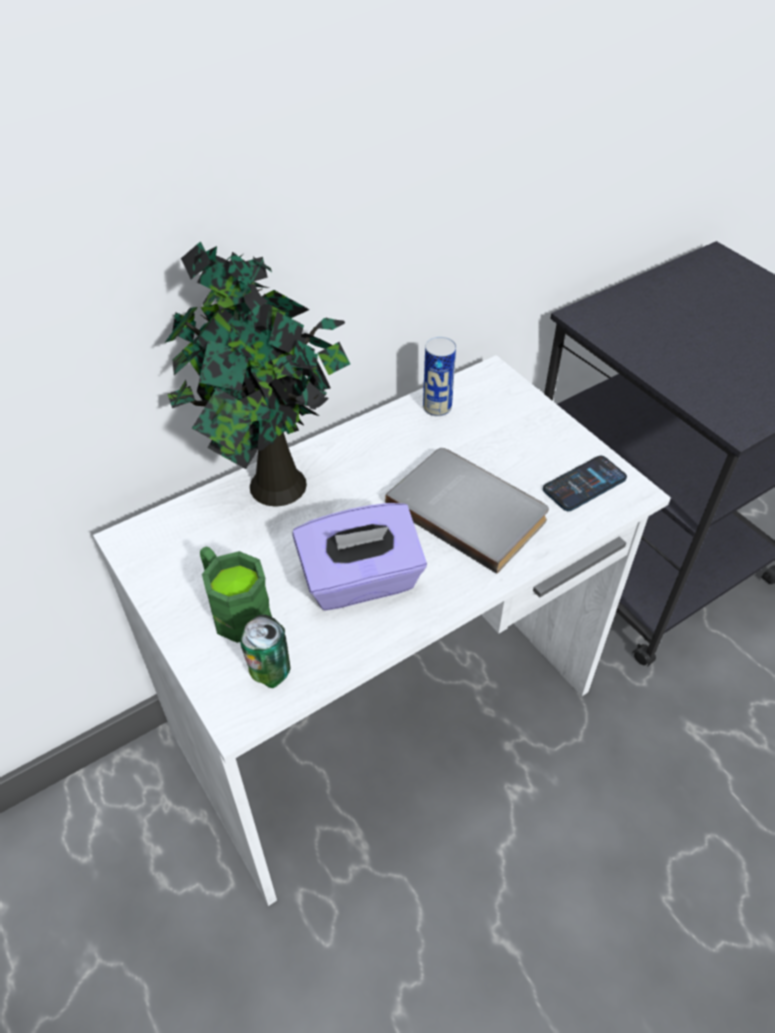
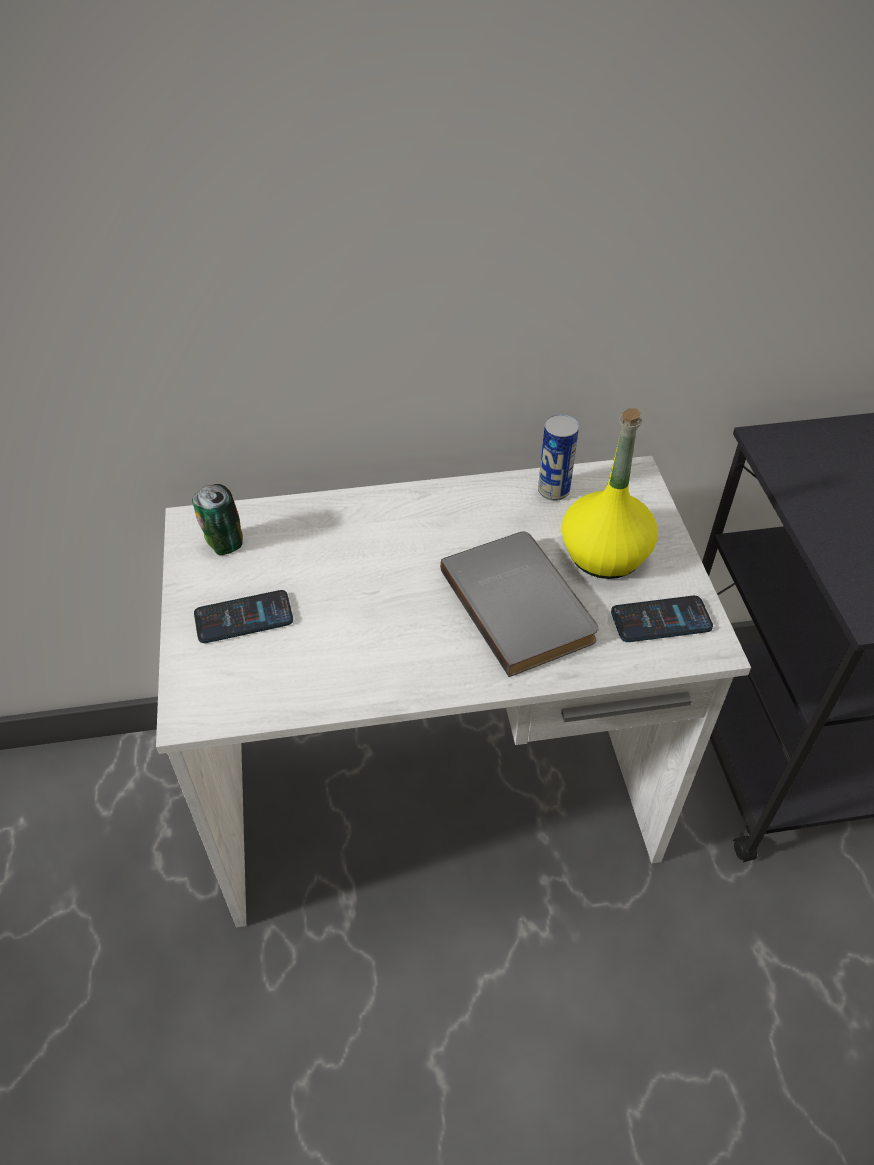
camera: 25 degrees right, 0 degrees up
(234, 608) = (244, 618): green mug -> phone
(270, 673) = (238, 688): can -> can (224, 544)
(274, 489) = (345, 519): potted plant -> none
(361, 581) = (372, 635): purple tissue box -> none
(509, 446) = (604, 554): none -> yellow bottle

